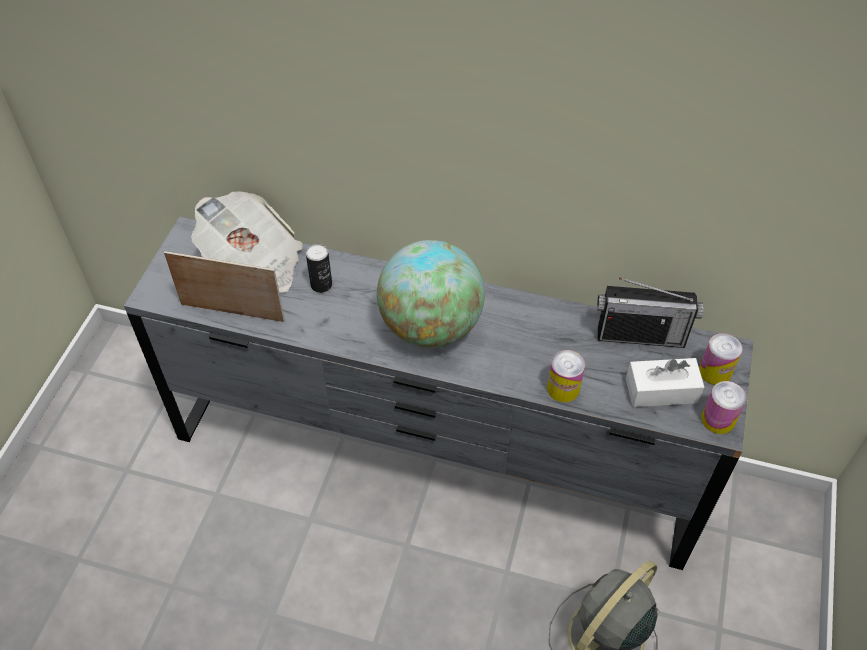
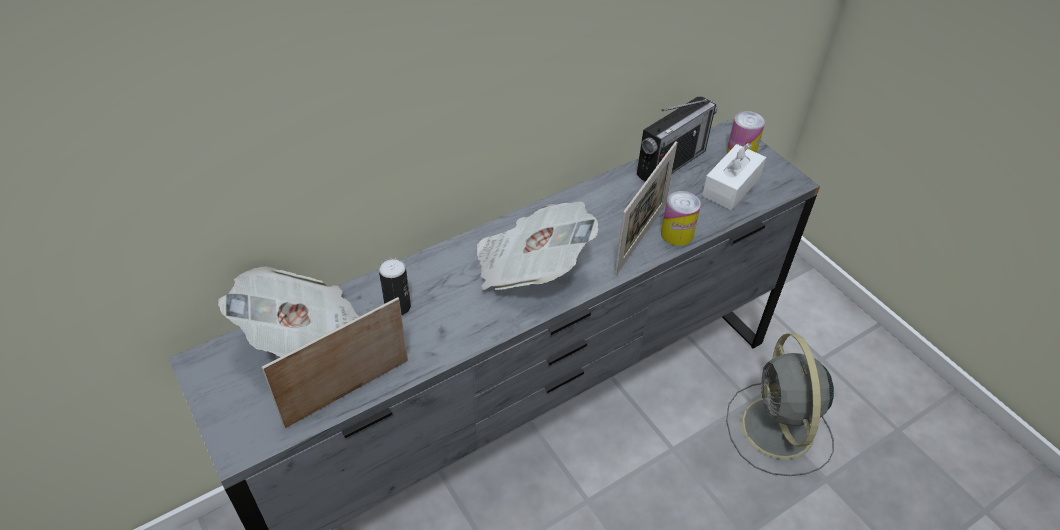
camera: 50 degrees left, 5 degrees down
(430, 326) = (530, 267): globe -> newspaper
(532, 369) = (640, 238): none -> picture frame
(718, 419) = (783, 178): can -> none

